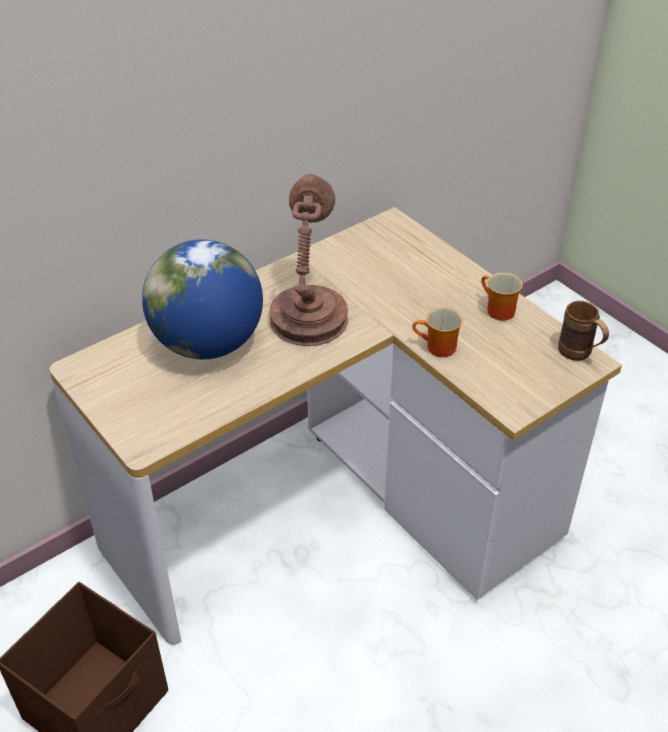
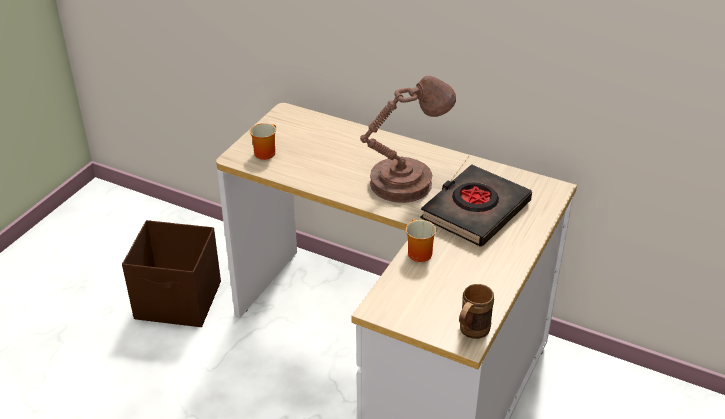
camera: 65 degrees right, 5 degrees down
(208, 343) = (343, 150): globe -> none
(393, 284) = (475, 211): none -> black book
(496, 311) = (488, 272): mug -> mug (264, 152)

